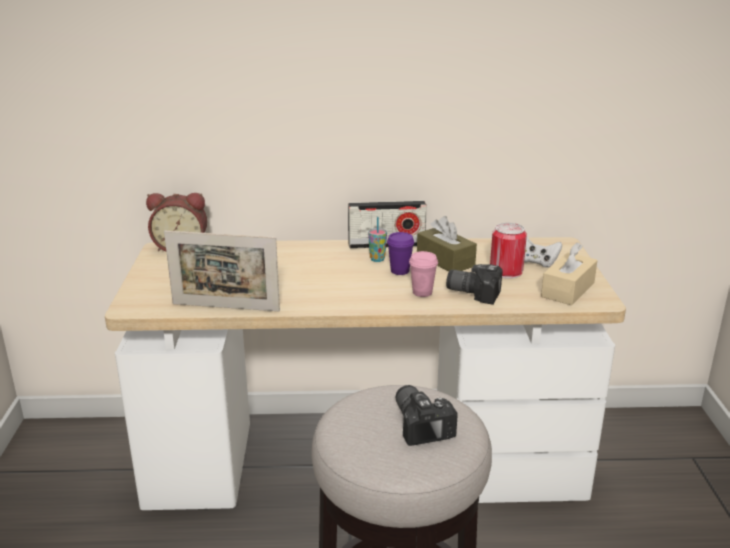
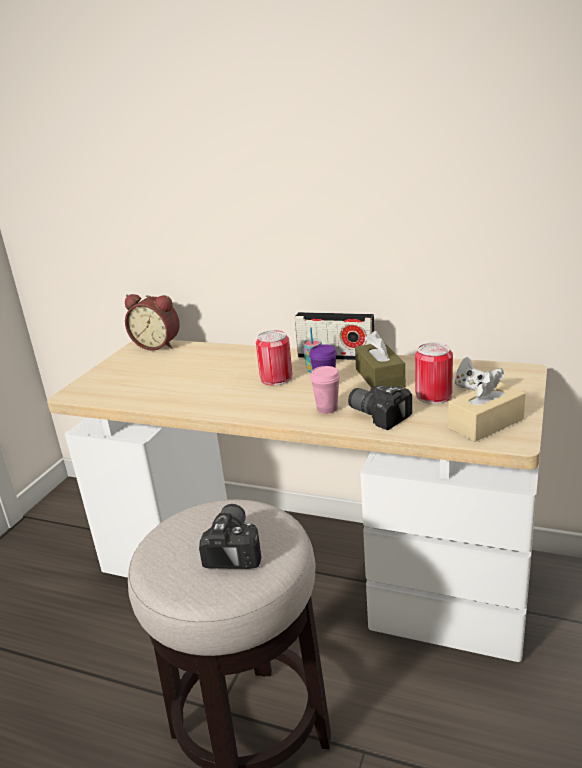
camera: 25 degrees right, 0 degrees up
(225, 307) = (142, 403): picture frame -> none
(346, 270) = (276, 378): none -> can

